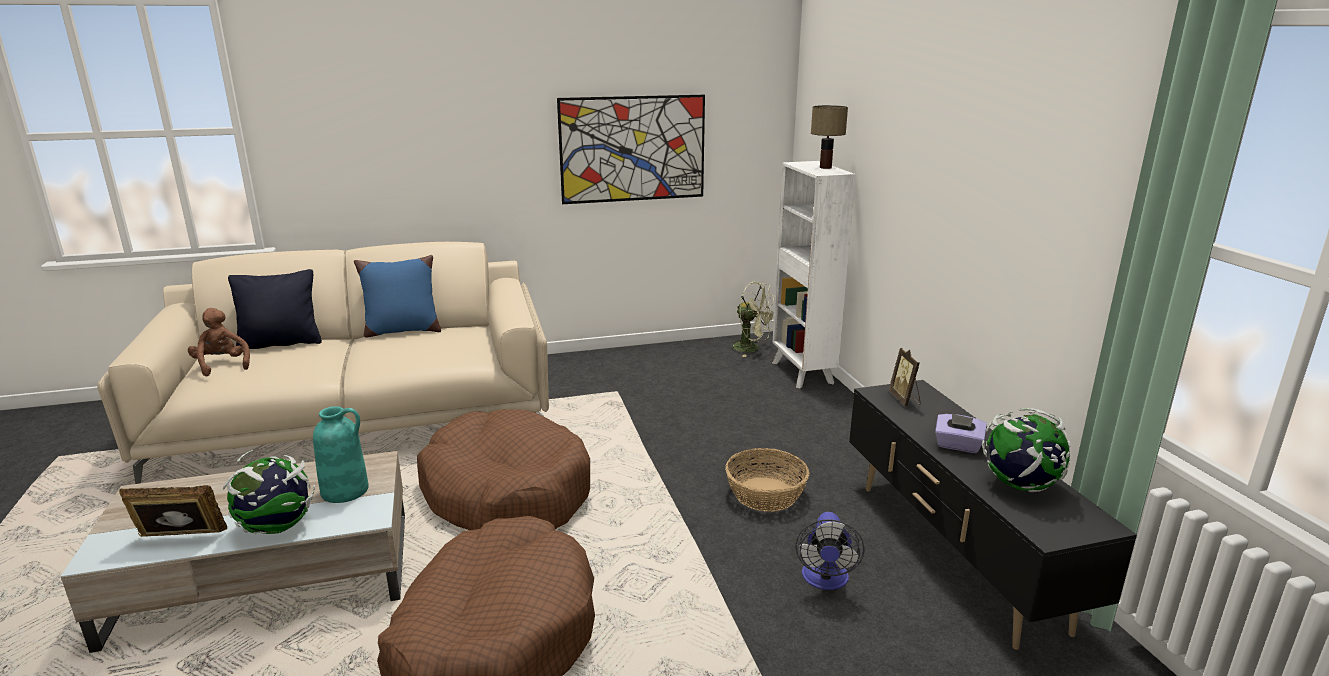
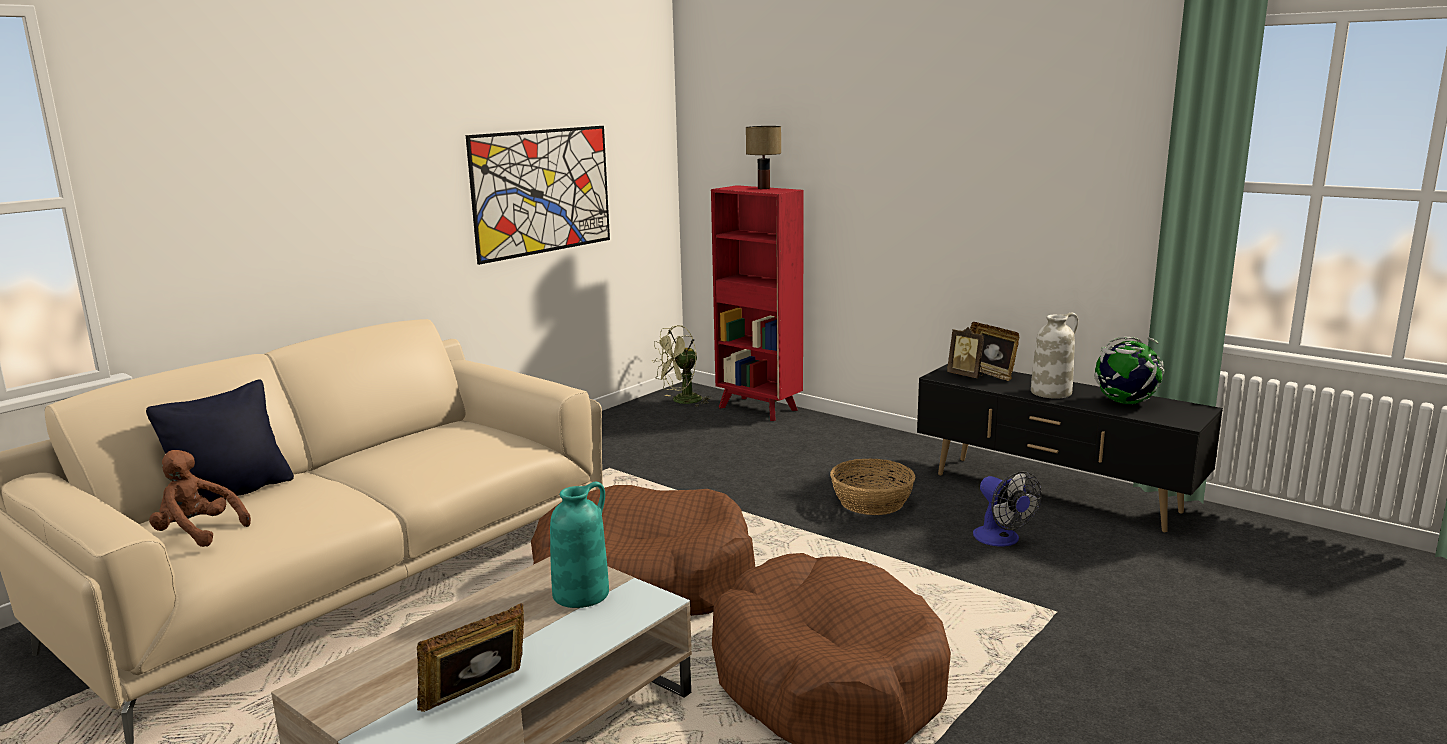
camera: 35 degrees left, 5 degrees down
(277, 528) = (572, 644): globe -> none
(402, 331) = (377, 444): blue pillow -> none
(751, 349) = (682, 401): green fan -> green fan turned 150 degrees clockwise
(802, 373) = (759, 409): white bookcase -> red bookcase
(934, 404) = (990, 373): none -> picture frame
(958, 446) = (1051, 392): purple tissue box -> white vase

